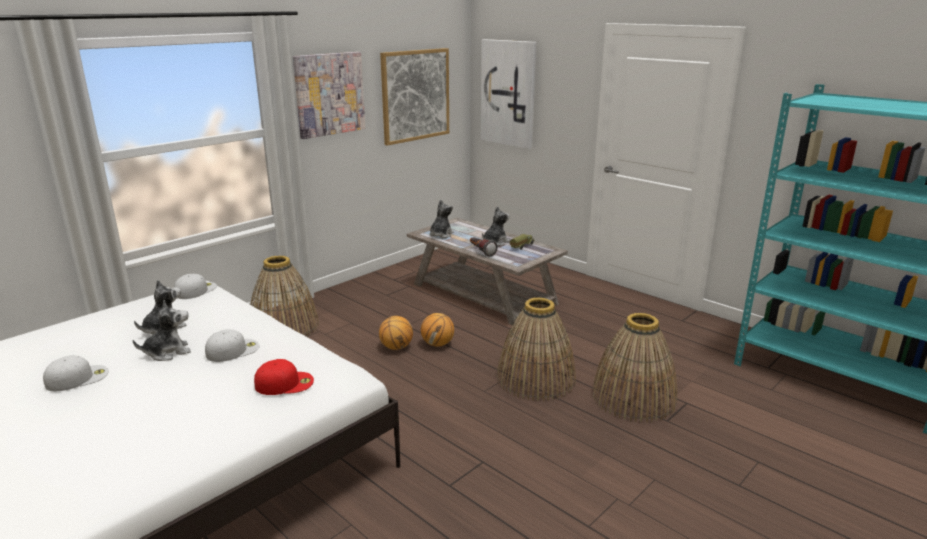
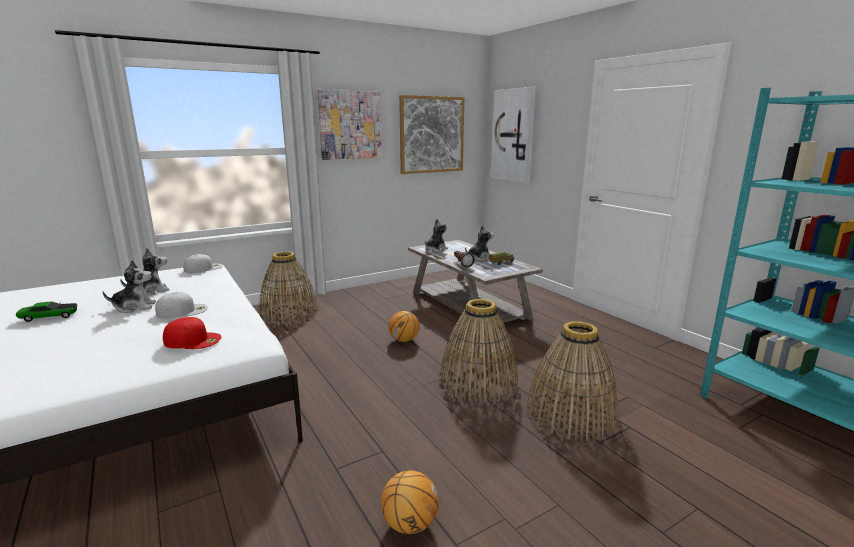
camera: 15 degrees right, 5 degrees down
(77, 377) = (49, 317): white cap -> toy car
(396, 347) = (367, 338): basketball -> basketball (409, 524)

